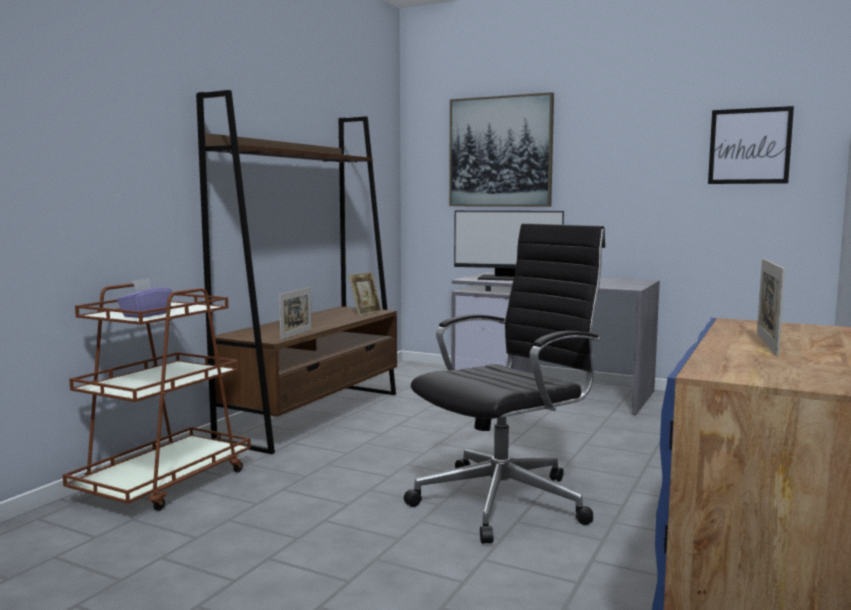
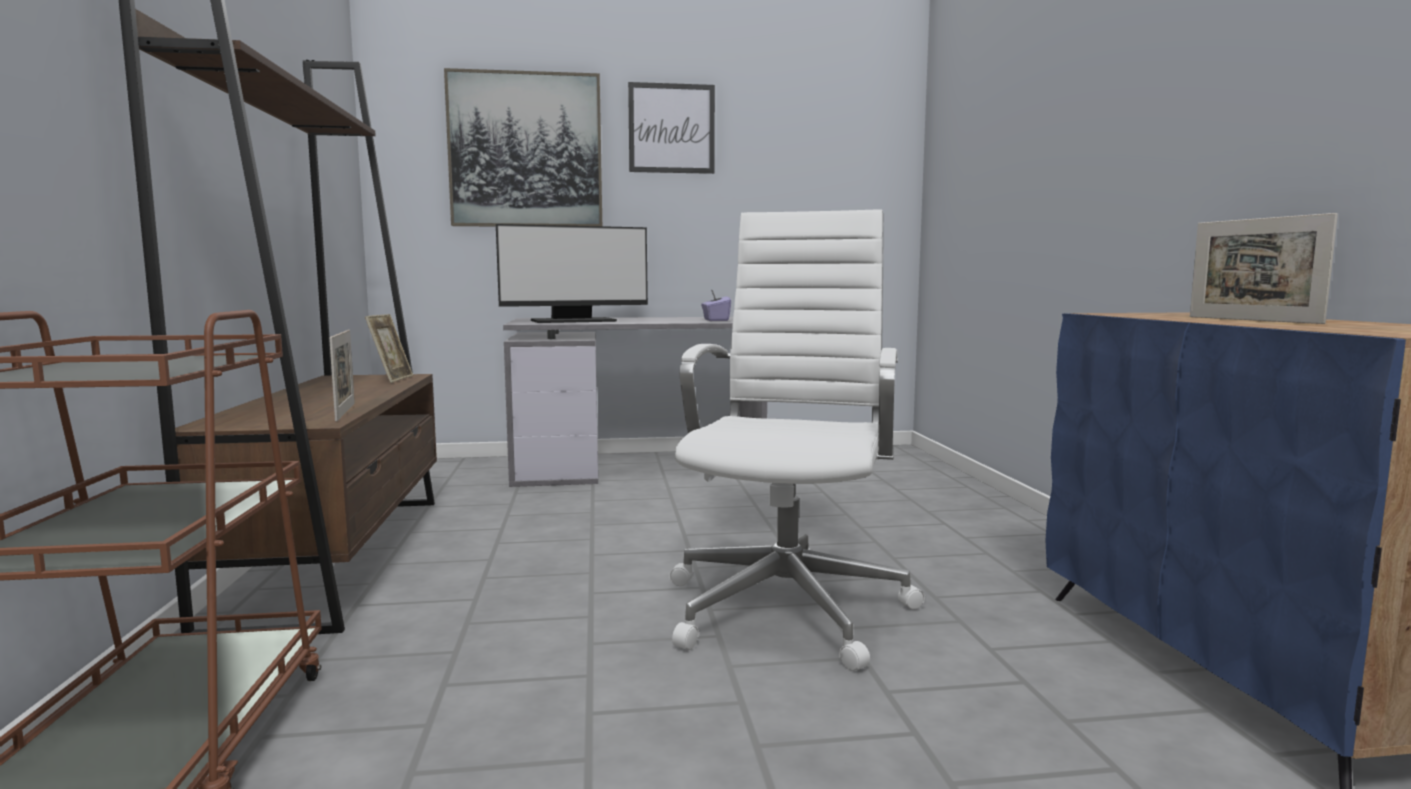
camera: 35 degrees left, 0 degrees up
(145, 315) = (128, 372): purple tissue box -> purple tissue box (715, 320)
(506, 500) = (789, 605): black office chair -> white office chair
(749, 146) = (831, 159): picture -> picture (671, 128)

